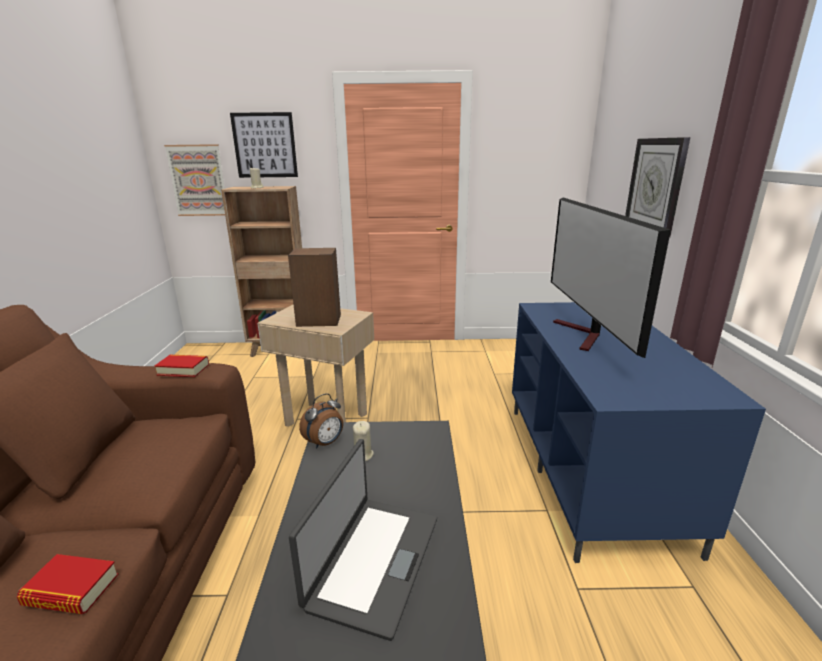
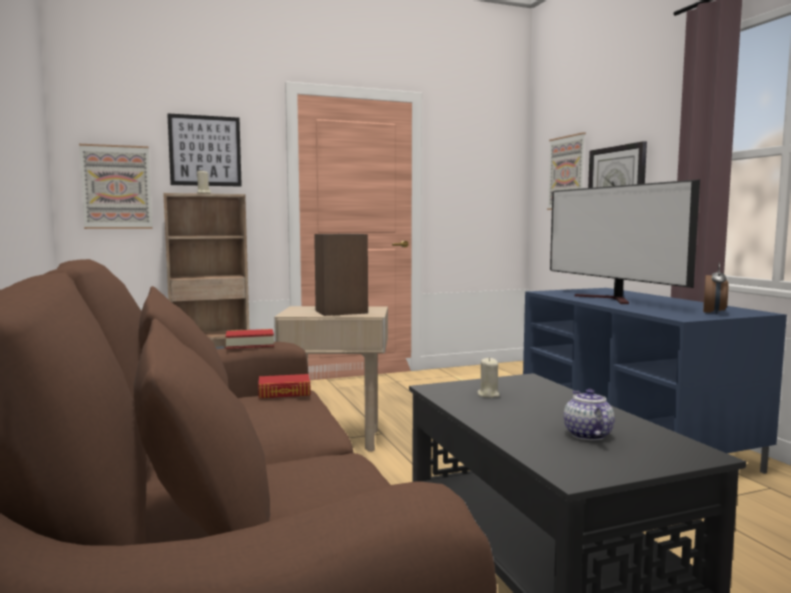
camera: 20 degrees left, 15 degrees down
(71, 590) = (344, 480): book -> book (284, 392)
(325, 443) = (442, 393): alarm clock -> alarm clock (714, 313)
(373, 560) = (586, 434): laptop -> teapot
(618, 160) = (567, 173): none -> picture

